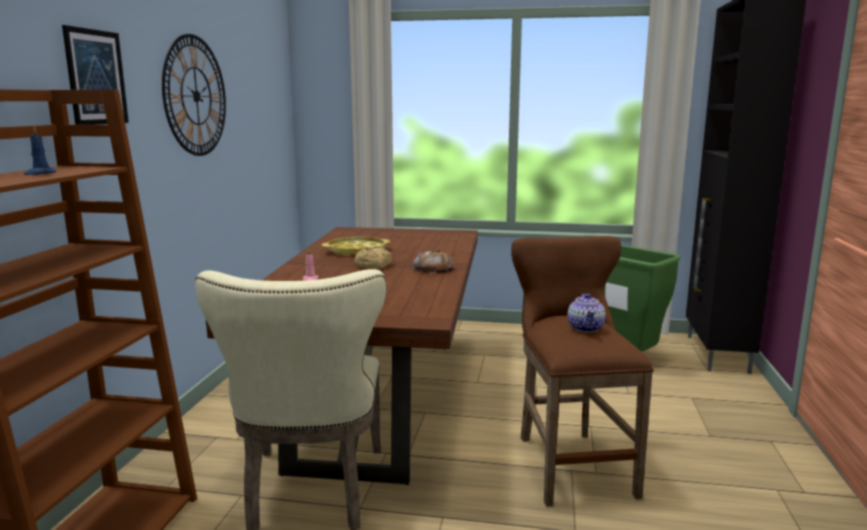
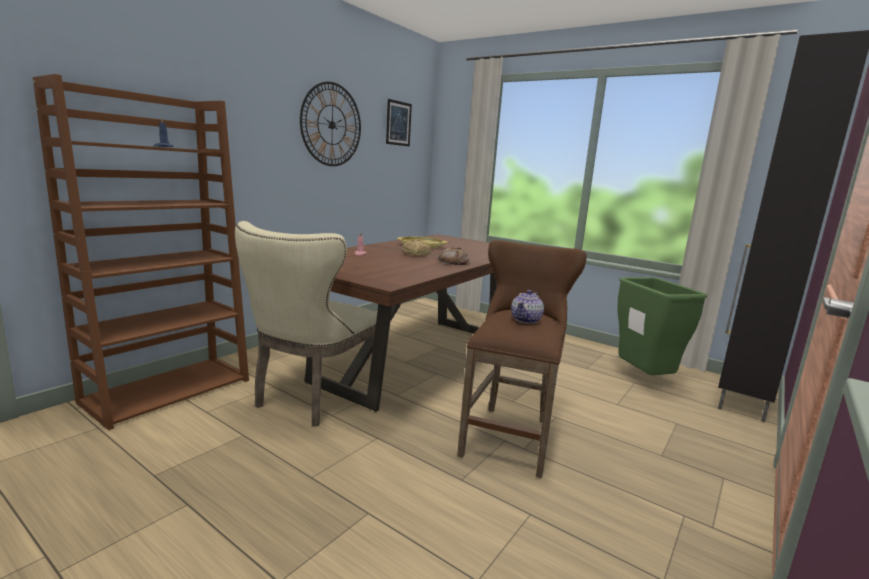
camera: 25 degrees right, 0 degrees up
(96, 77) = (242, 100): picture -> picture (398, 123)

